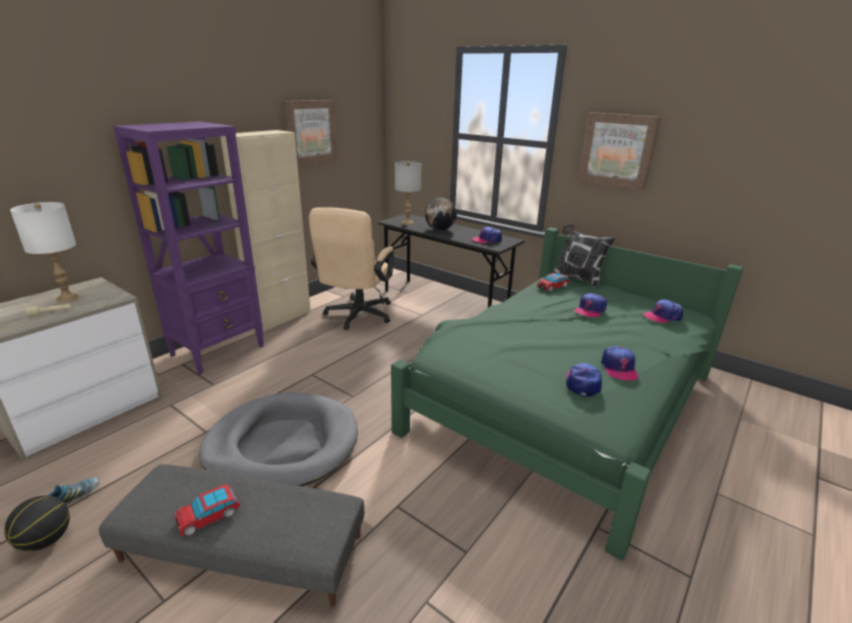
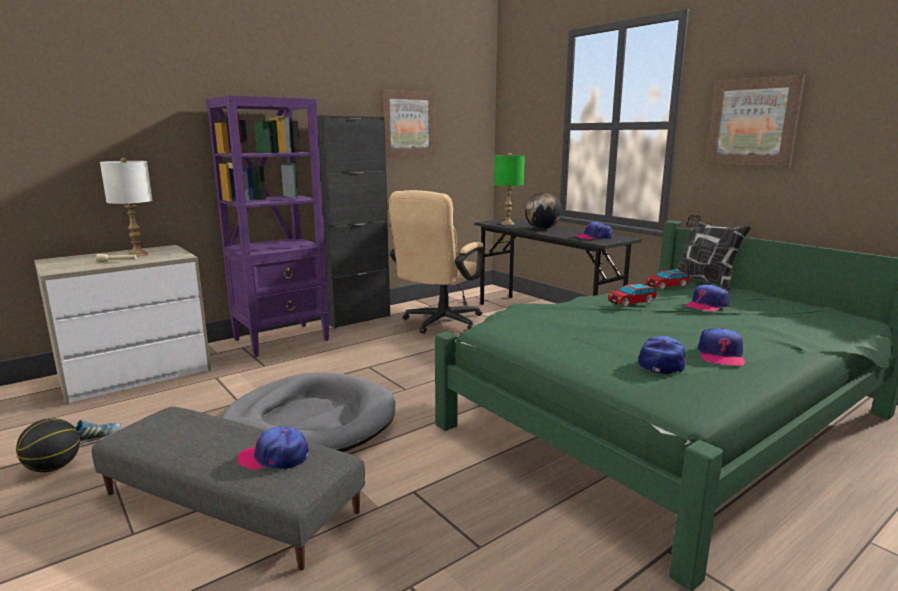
camera: 15 degrees right, 10 degrees down
(209, 516) = (195, 449): toy car -> toy car (631, 302)
(280, 318) = (356, 318): beige cabinet -> black cabinet
(407, 223) = (507, 224): grey table lamp -> green table lamp
(662, 316) = (809, 316): cap -> cap (275, 457)

